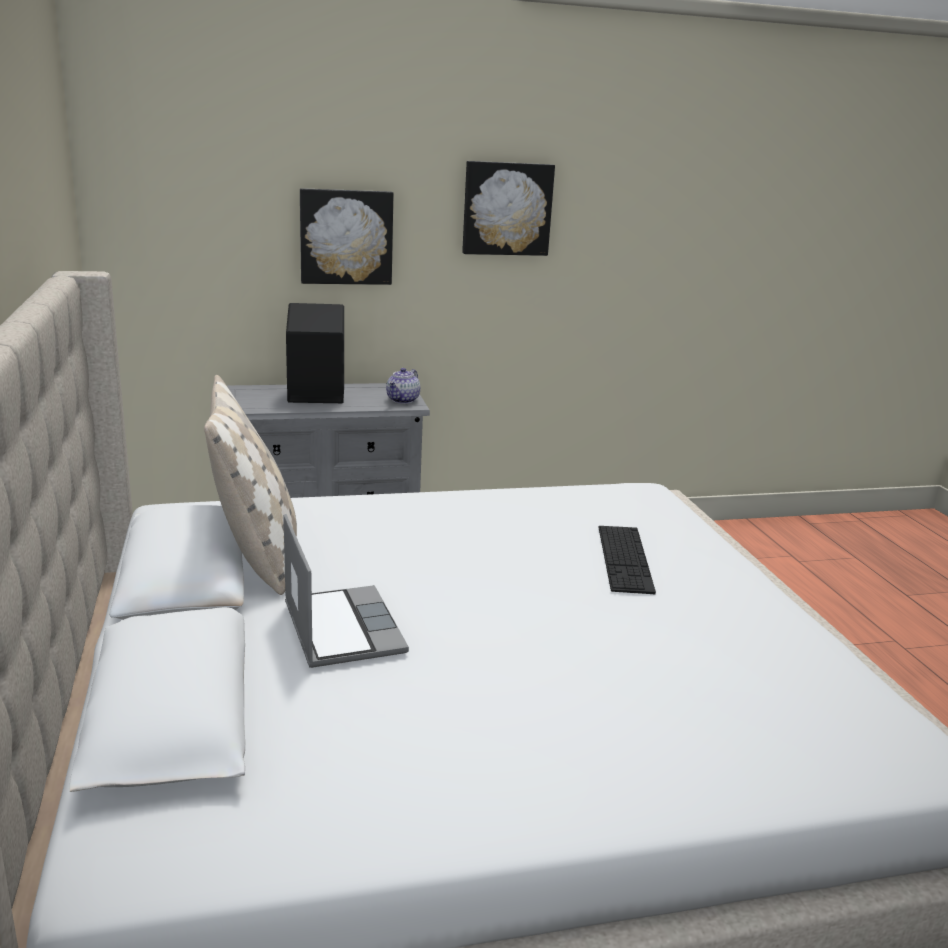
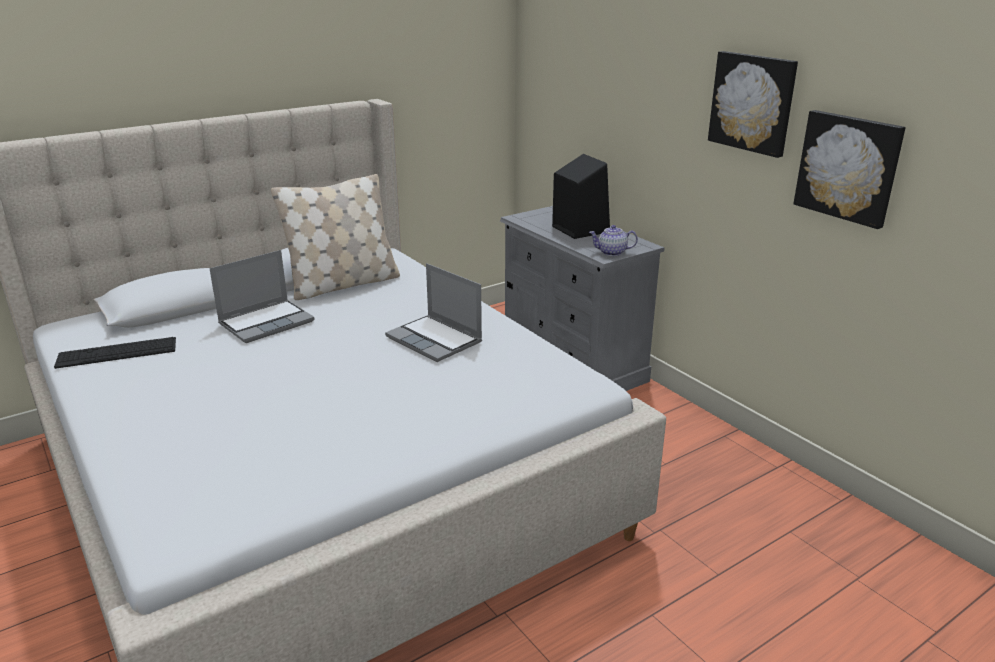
camera: 70 degrees right, 5 degrees up
(346, 237) = (636, 109): picture -> picture (848, 167)
(499, 532) = (435, 340): none -> laptop
(624, 558) = (427, 391): keyboard -> keyboard (117, 352)

